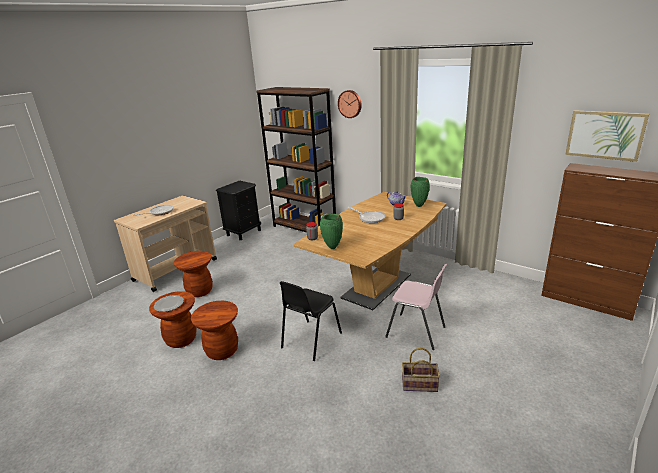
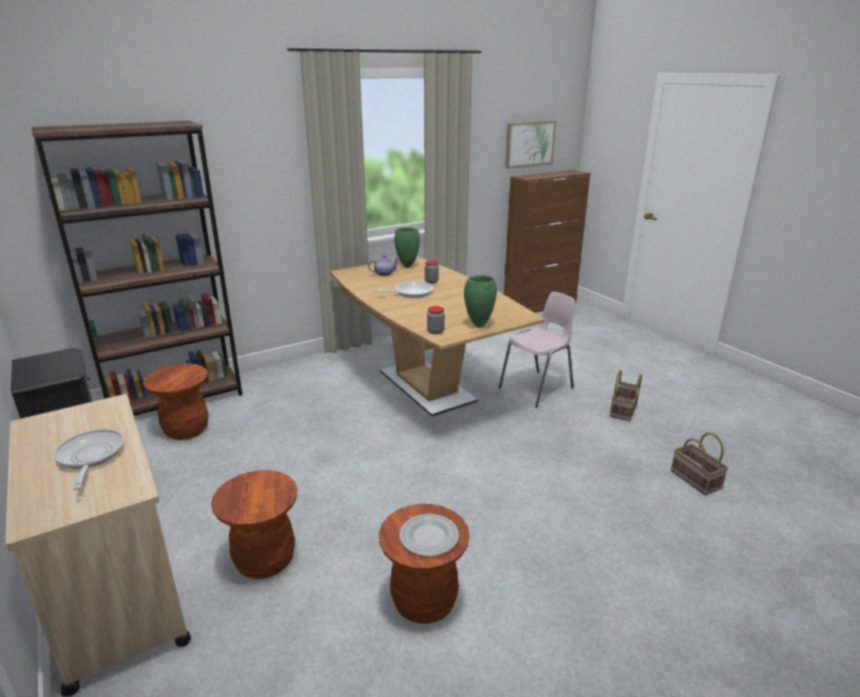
camera: 70 degrees left, 0 degrees up
(222, 351) = (490, 549): brown stool -> brown stool (186, 430)
(310, 340) = (512, 460): black chair -> none
(335, 439) = (694, 479): none -> basket
(350, 104) = (235, 145): wall clock -> none

